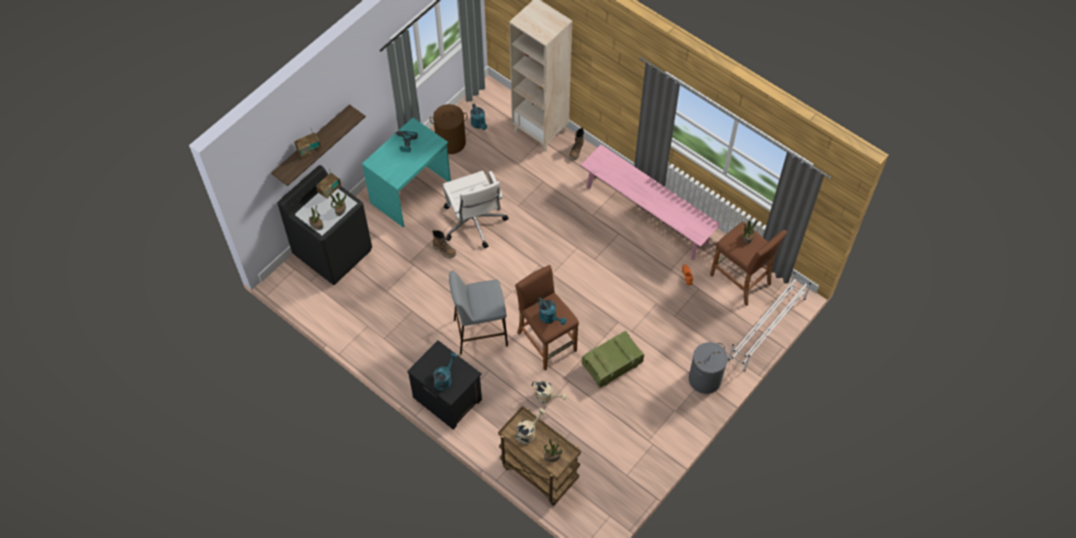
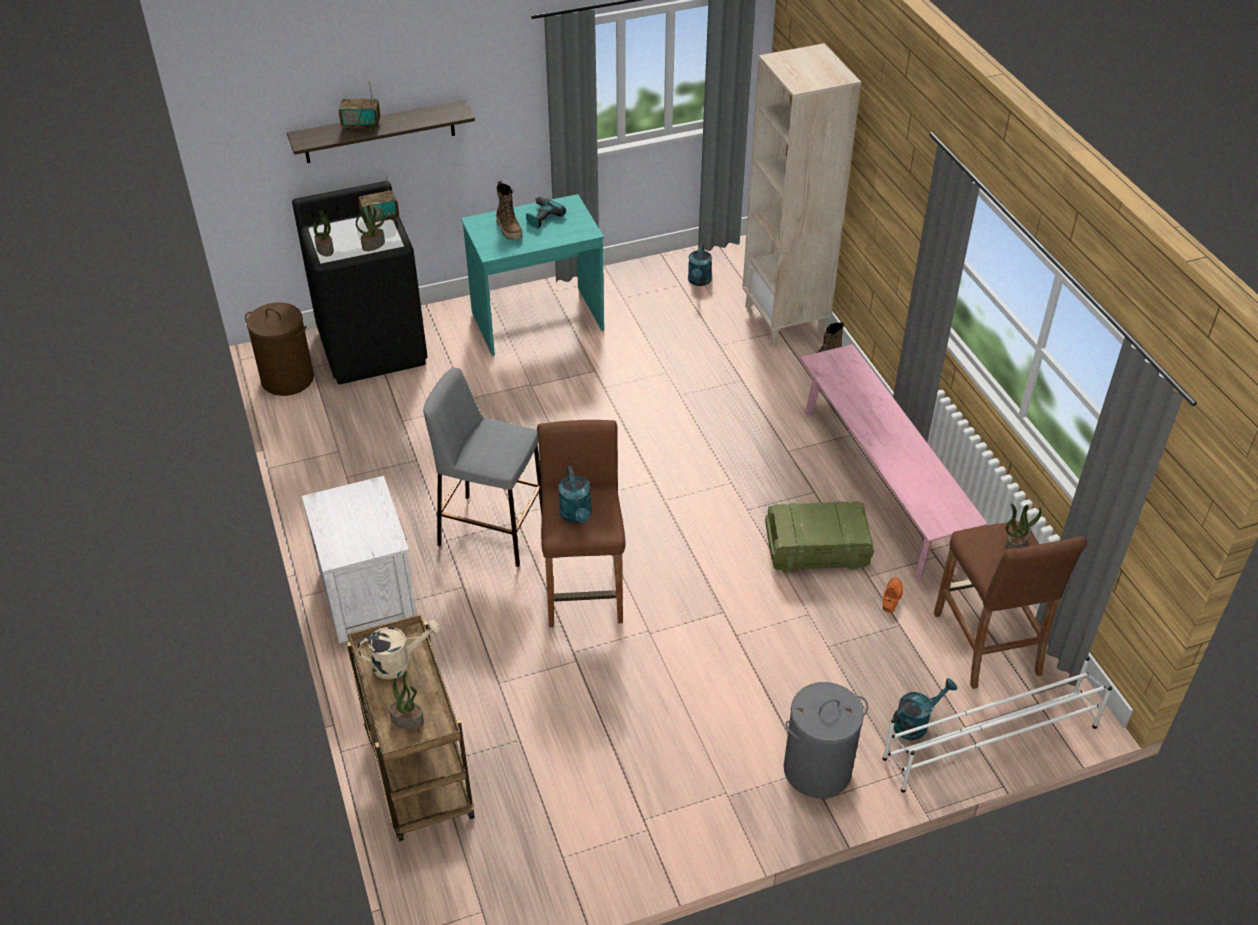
camera: 30 degrees right, 15 degrees down
(444, 250) = (526, 406): boot -> boot (509, 230)
(444, 379) = (345, 531): turquoise watering can -> turquoise watering can (916, 722)
(447, 397) = (368, 594): black nightstand -> white nightstand
(451, 142) = (642, 287): brown laundry basket -> brown laundry basket (288, 379)
(474, 223) = (597, 391): white office chair -> none
(547, 397) = (522, 667): beige watering can -> none
(611, 364) = (666, 669): crate -> crate (815, 549)

